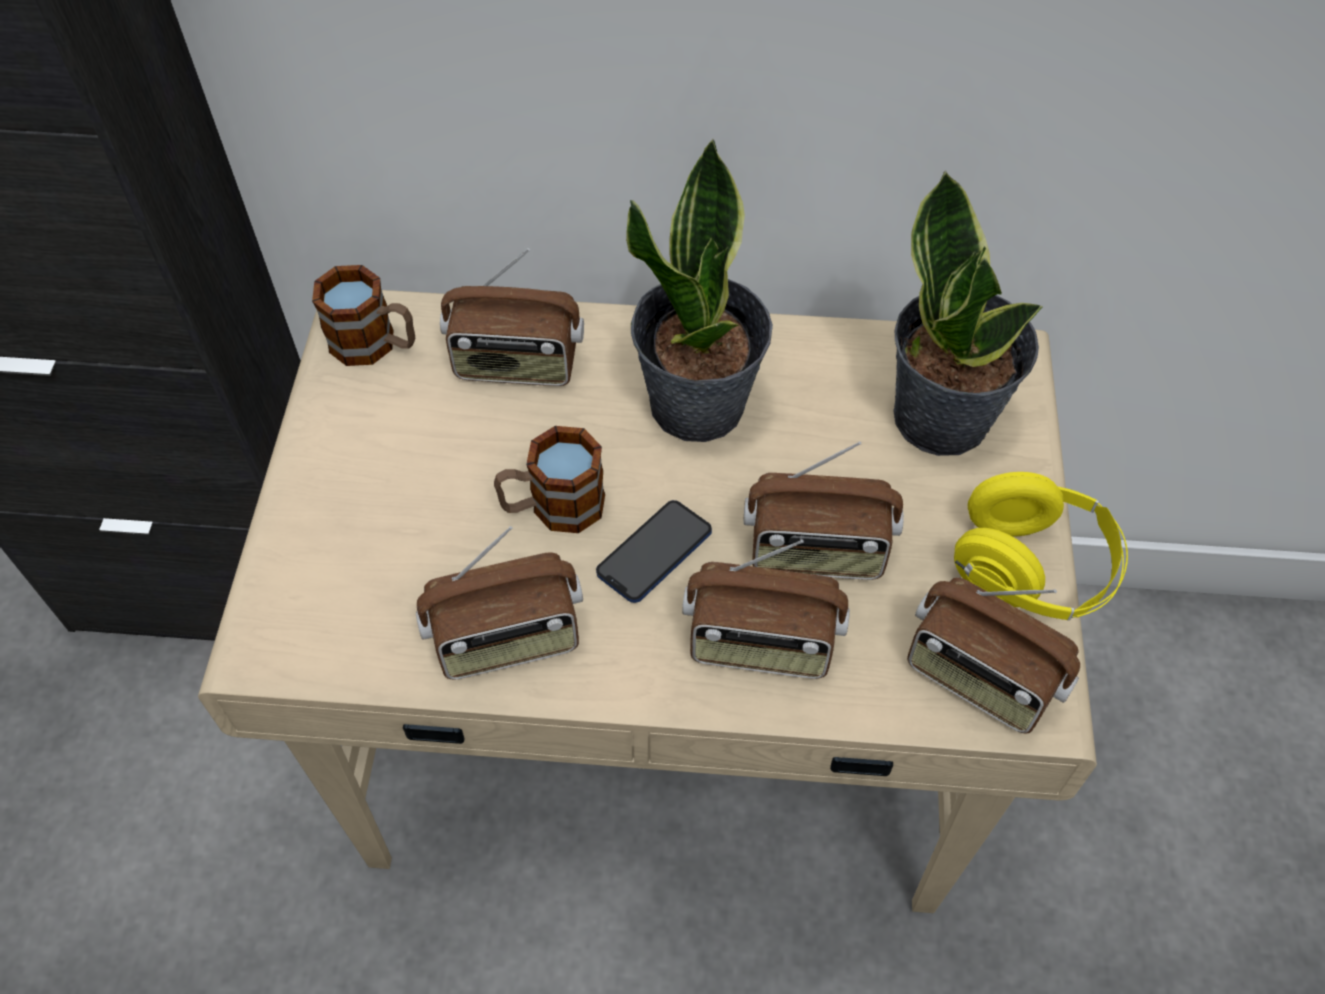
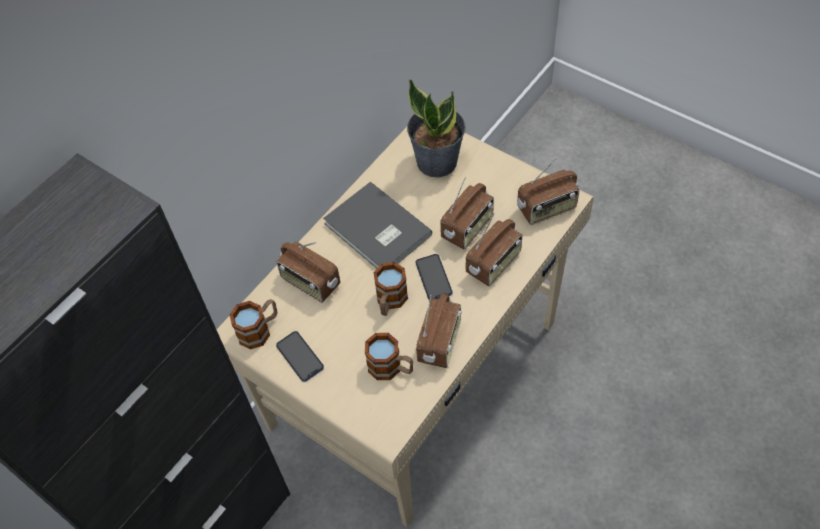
camera: 55 degrees left, 0 degrees up
(351, 430) = (300, 357): none -> phone
(403, 585) = (391, 368): none -> mug
(516, 365) = (310, 283): radio -> radio turned 90 degrees clockwise
(699, 405) = (376, 231): potted plant -> grey book
(1031, 570) = (516, 172): yellow headphones -> none

